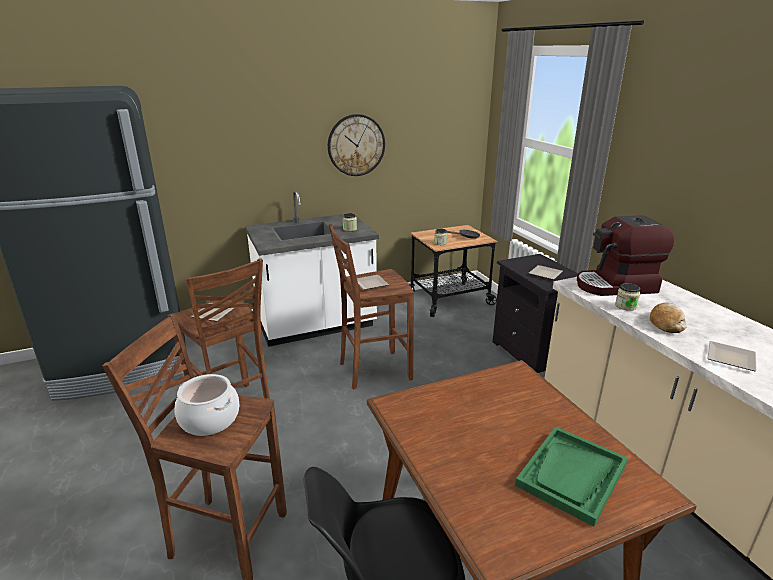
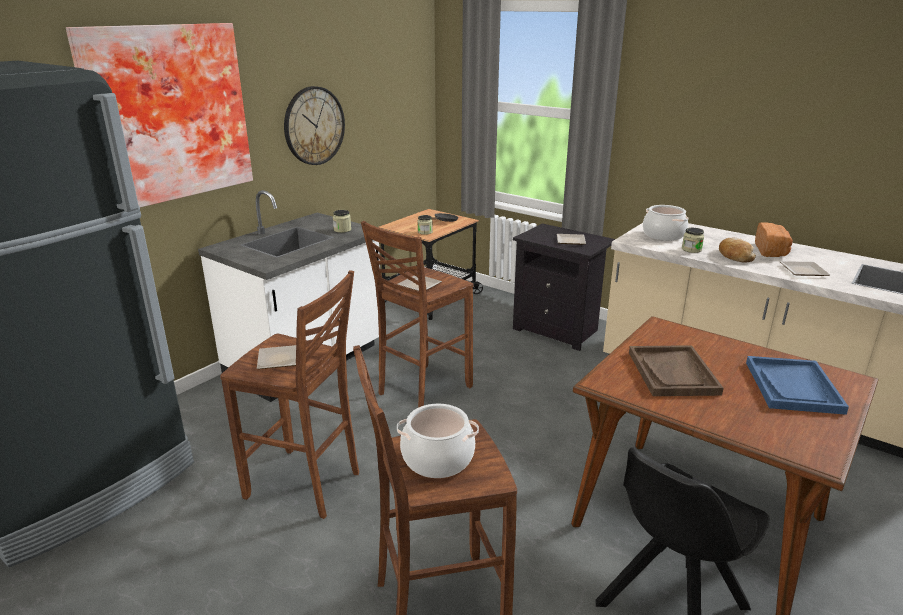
camera: 30 degrees left, 0 degrees up
(228, 127) = (167, 114): none -> picture
(466, 417) = (673, 373): none -> brown tray
(572, 475) = (793, 387): green tray -> blue tray
(616, 286) = (664, 235): coffee machine -> cooking pot
(721, 328) = (771, 251): none -> bread

